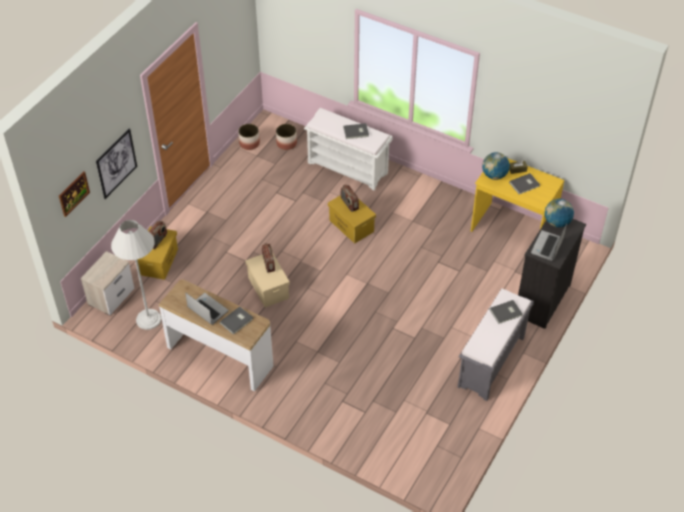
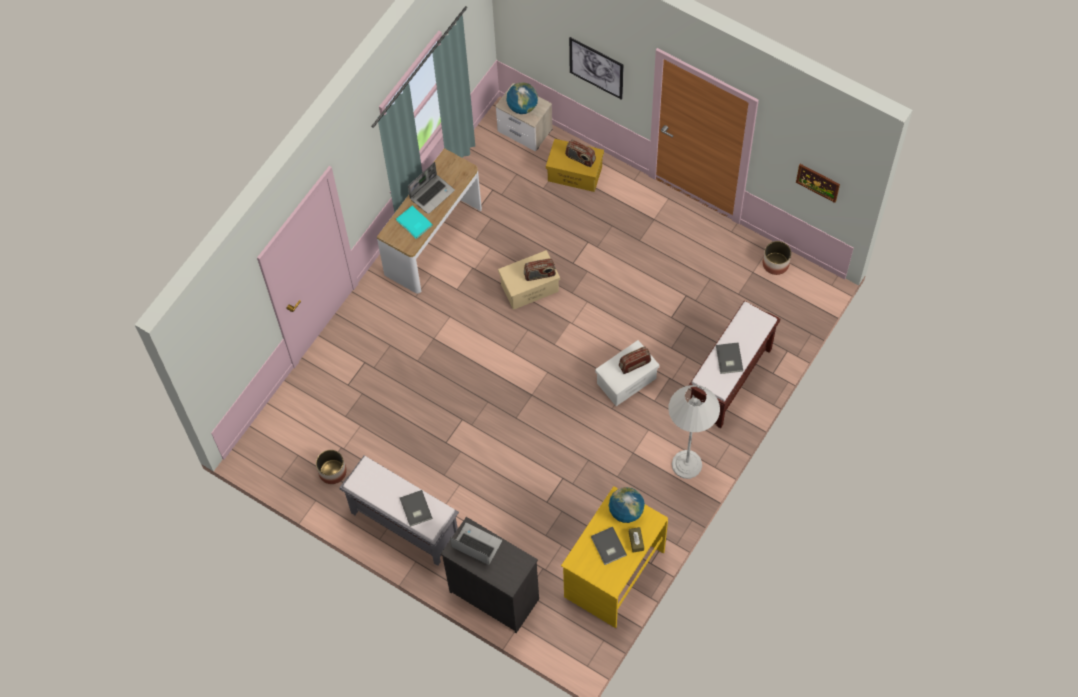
camera: 95 degrees right, 15 degrees up
(73, 193) = (534, 26): picture -> picture (818, 182)
(148, 319) = (490, 169): white floor lamp -> white floor lamp (687, 464)
(237, 321) = (414, 223): grey book -> turquoise book
(286, 143) = (776, 307): planter -> planter (332, 471)
(348, 168) = (730, 380): white bench -> brown bench
(352, 226) = (626, 381): yellow storage box -> white storage box
(557, 222) = (515, 562): globe -> globe (522, 106)

